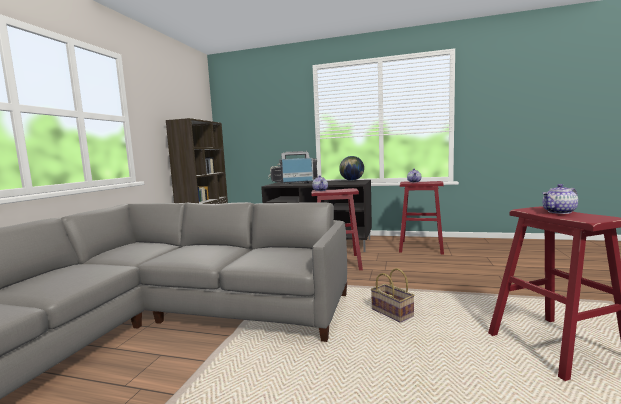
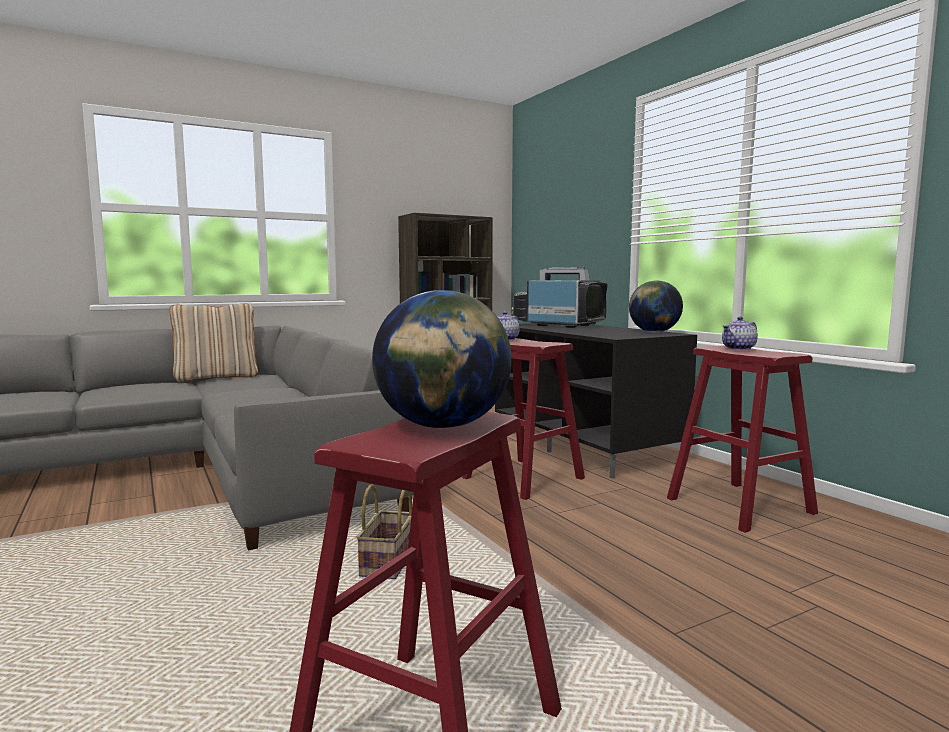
camera: 45 degrees right, 0 degrees up
(102, 254) = (216, 378): none -> beige pillow
(559, 212) = (443, 426): teapot -> globe

